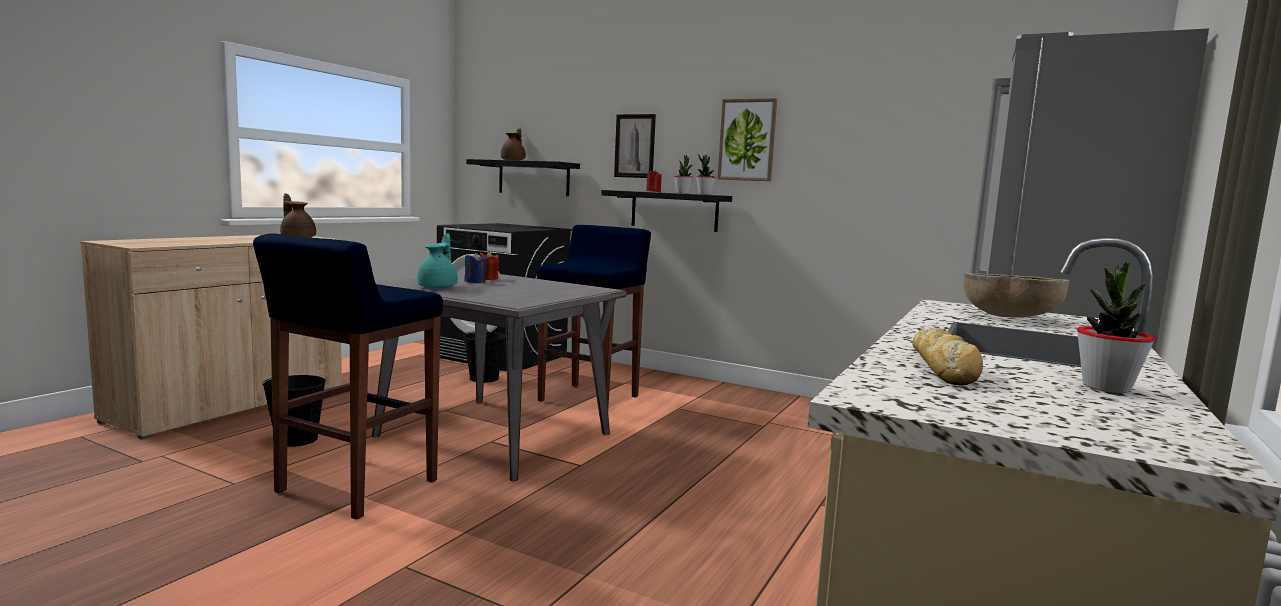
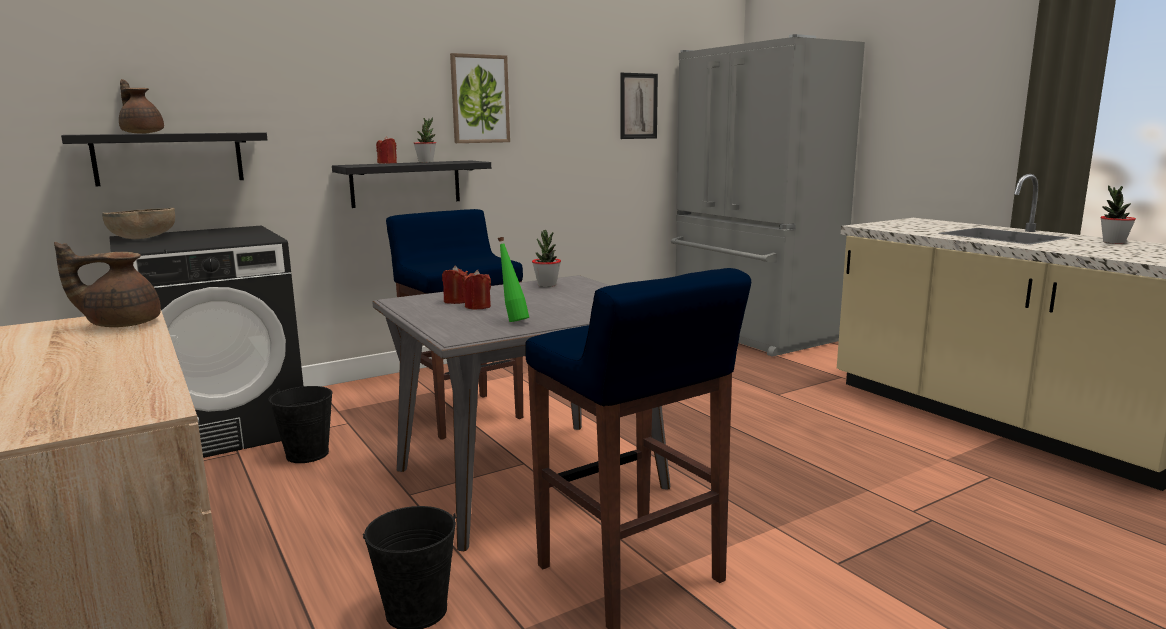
camera: 60 degrees left, 5 degrees up
(439, 287) = (513, 320): turquoise teapot -> green bottle
(475, 281) = (478, 307): blue candle -> red candle
(634, 146) = (342, 106): picture -> picture (638, 106)
(704, 194) = (466, 161): potted plant -> potted plant (547, 285)
(943, 368) = (1093, 250): bread -> none
(1009, 317) = (915, 226): brown bowl -> brown bowl (143, 239)

